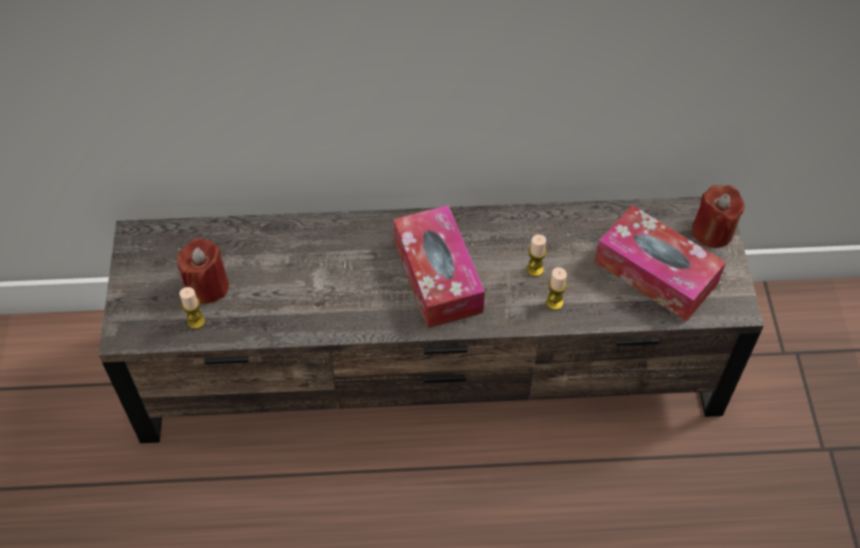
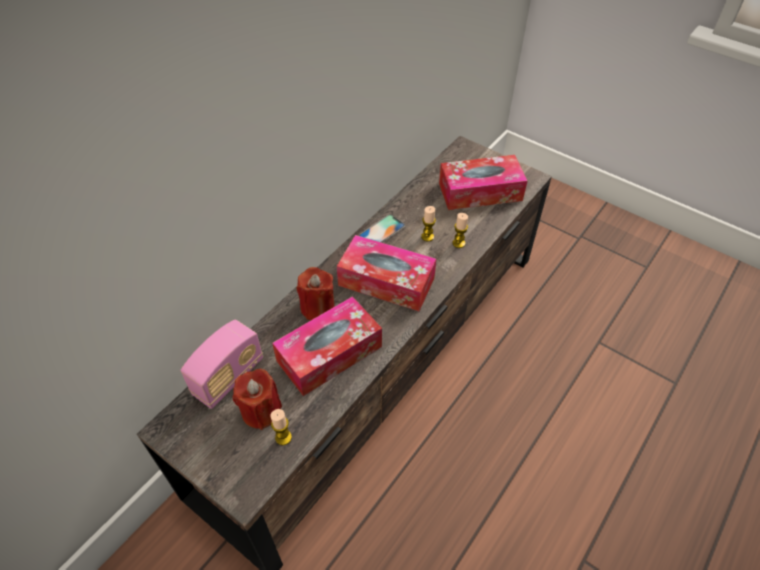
camera: 50 degrees left, 5 degrees down
(219, 238) = (228, 377): none -> radio
(310, 292) = (329, 353): none -> tissue box
(501, 226) = (381, 231): none -> phone
(712, 231) = (475, 155): red candle -> red candle (317, 307)

